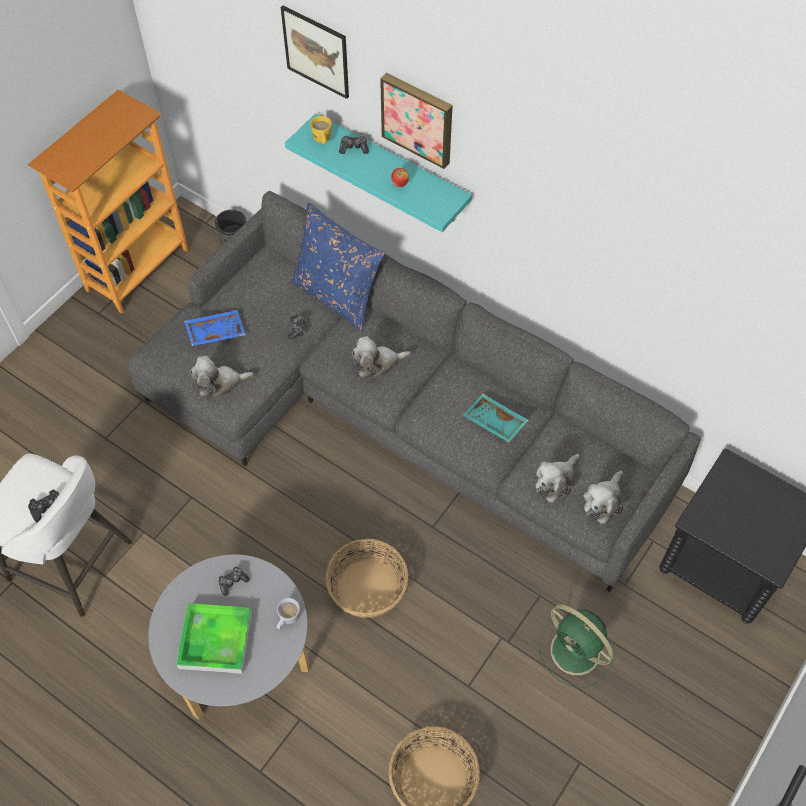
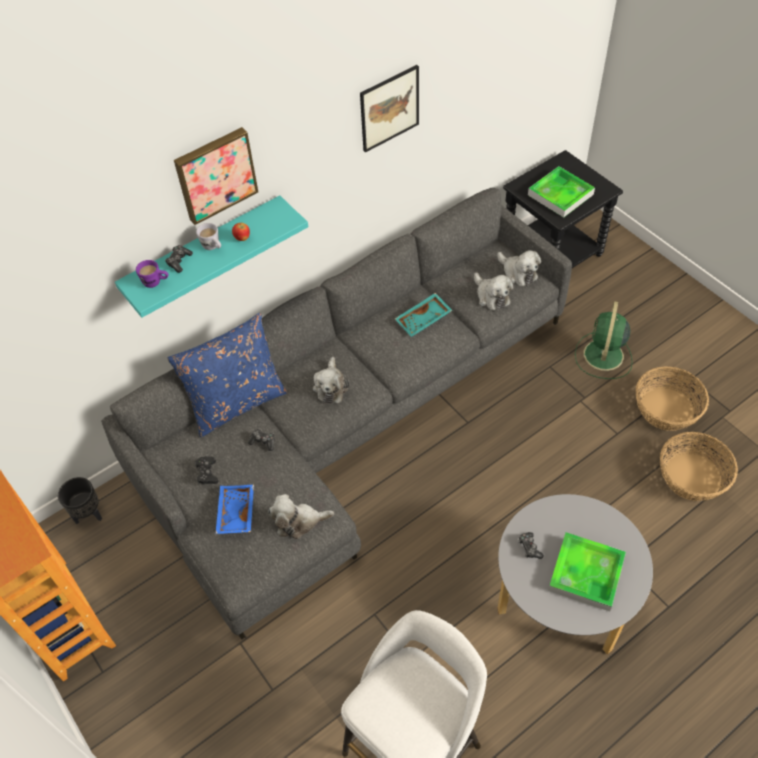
camera: 70 degrees left, 5 degrees down
(47, 507) = (423, 690): black game controller -> black game controller (207, 473)
(220, 383) = (298, 522): plush toy -> plush toy turned 75 degrees clockwise
(287, 620) = (577, 510): white mug -> white mug (213, 247)
(316, 51) = (97, 214): picture -> picture (389, 108)
(322, 141) = (156, 282): yellow mug -> purple mug
(368, 588) = (513, 483): basket -> basket (666, 408)
(577, 652) = (603, 356): green fan -> green fan turned 135 degrees clockwise
(738, 514) = (560, 194): none -> tray

